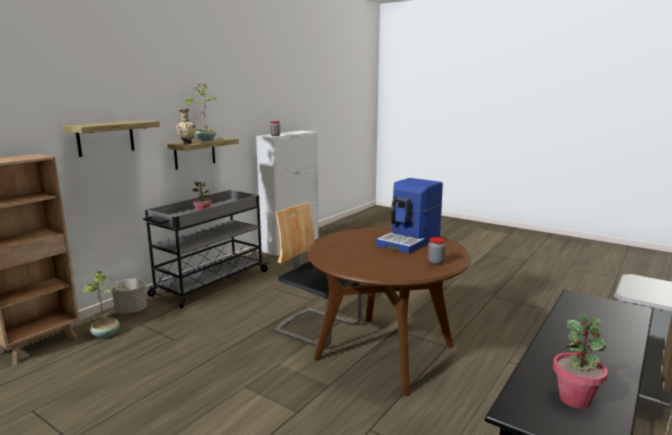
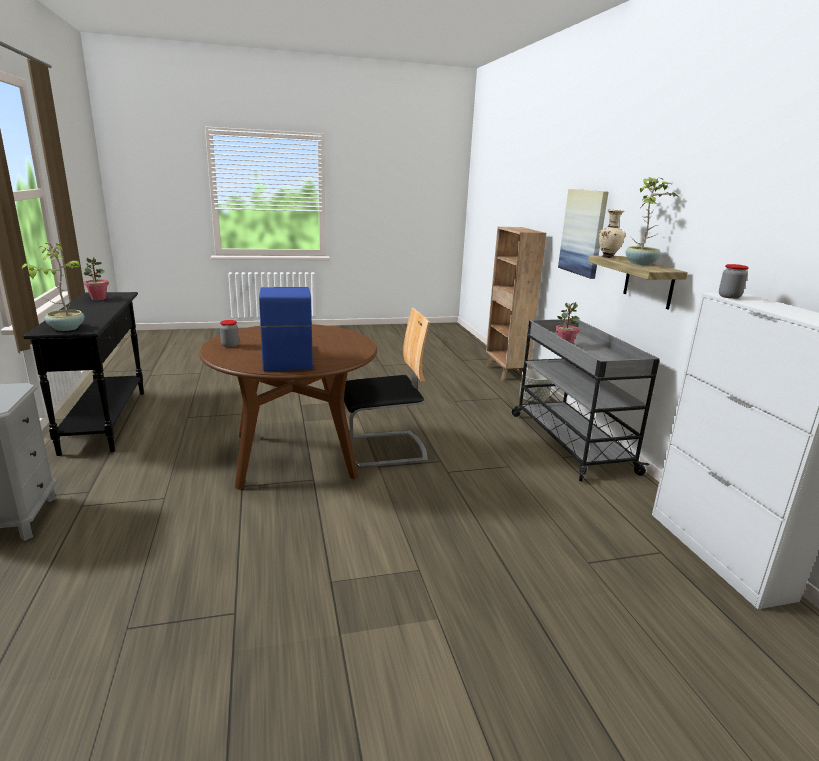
camera: 130 degrees right, 5 degrees up
(105, 138) = (583, 232): shelf -> picture
(105, 335) = (496, 387): potted plant -> potted plant (66, 328)

